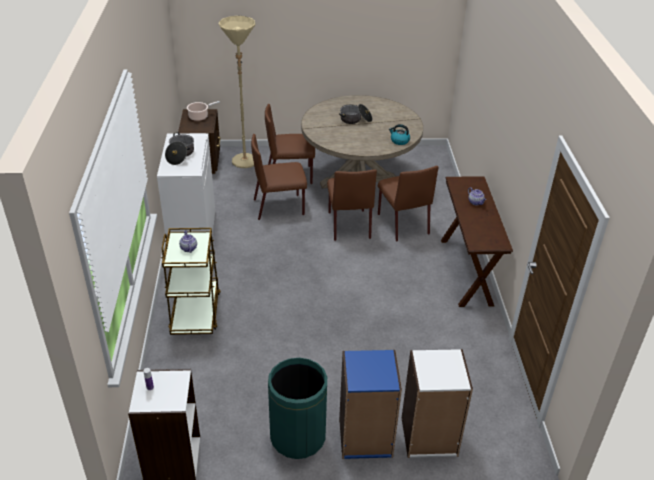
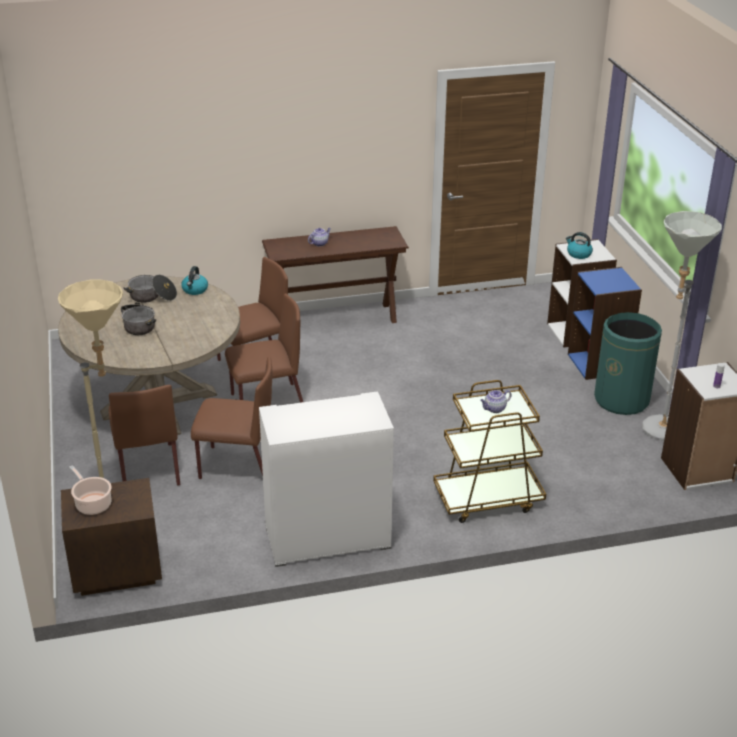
camera: 100 degrees left, 5 degrees down
(180, 155) = (330, 418): cooking pot -> cooking pot (152, 297)
(237, 448) = (657, 433): none -> grey floor lamp
(279, 207) = (237, 465): brown chair -> brown chair turned 60 degrees counterclockwise
(434, 361) = (578, 254): none -> kettle

